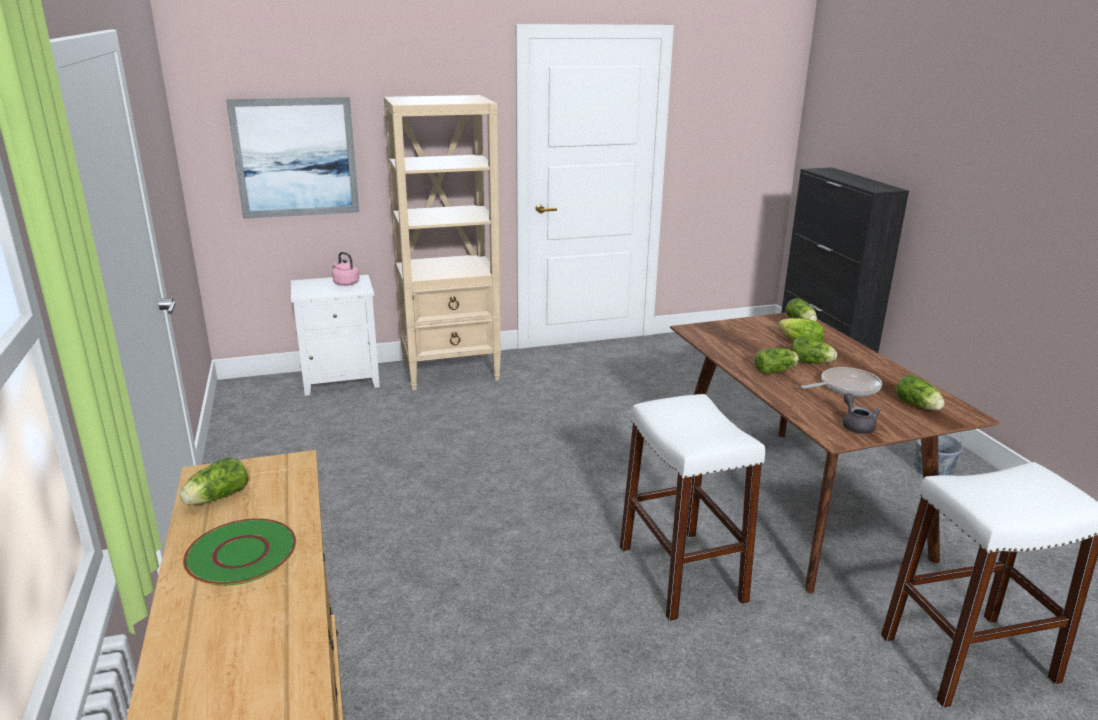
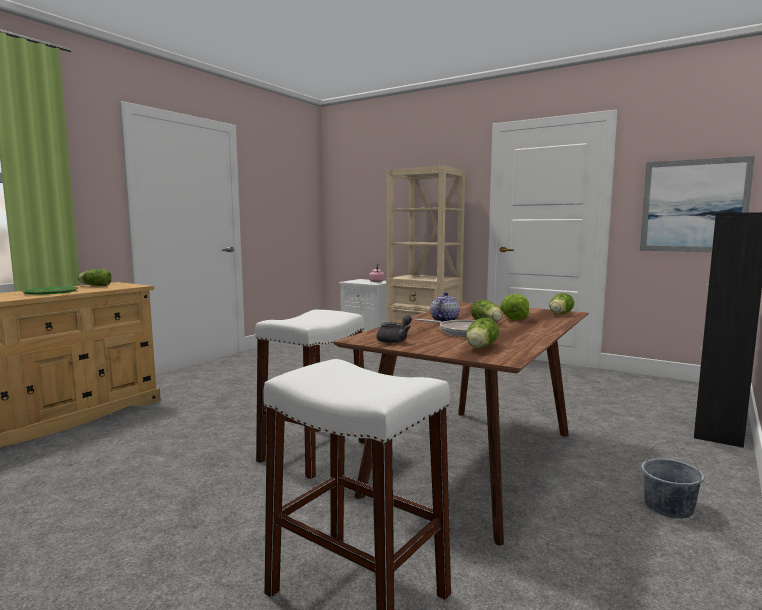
camera: 50 degrees right, 15 degrees down
(295, 158) = (369, 209): picture -> picture (693, 206)
(776, 371) = (444, 320): lettuce -> teapot

